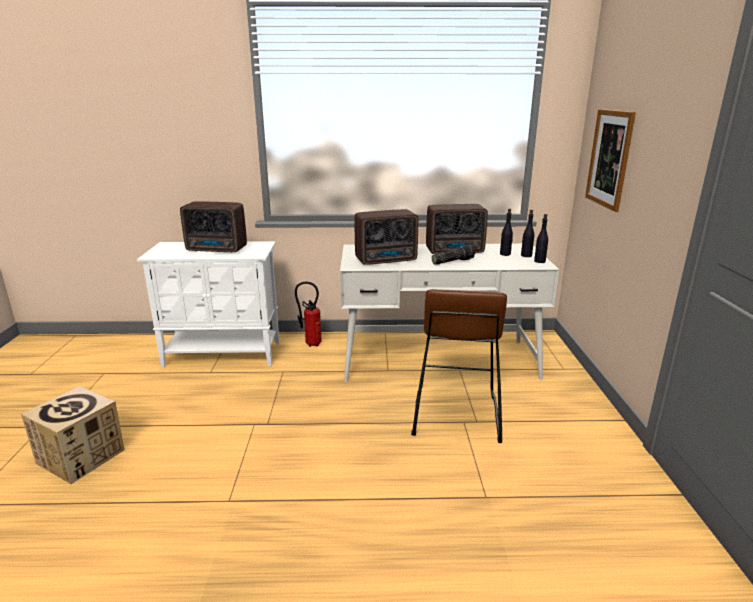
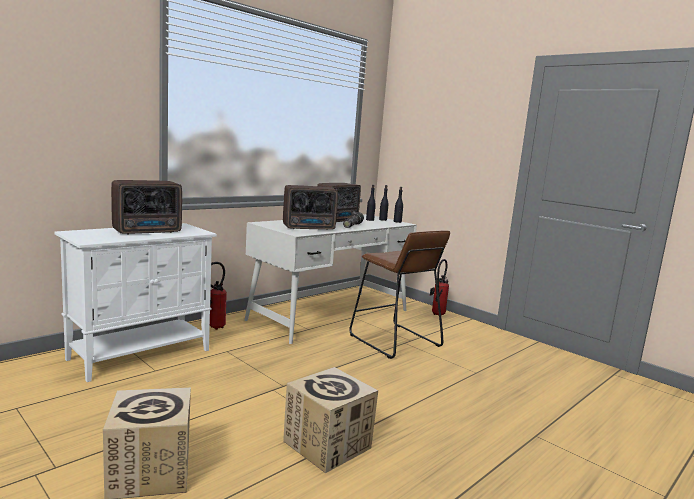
camera: 45 degrees left, 10 degrees down
(203, 499) = (328, 444): none -> cardboard box
(387, 260) = (310, 228): radio -> radio turned 45 degrees clockwise
(576, 397) = (436, 315): none -> fire extinguisher
(609, 158) = (421, 150): picture -> none

